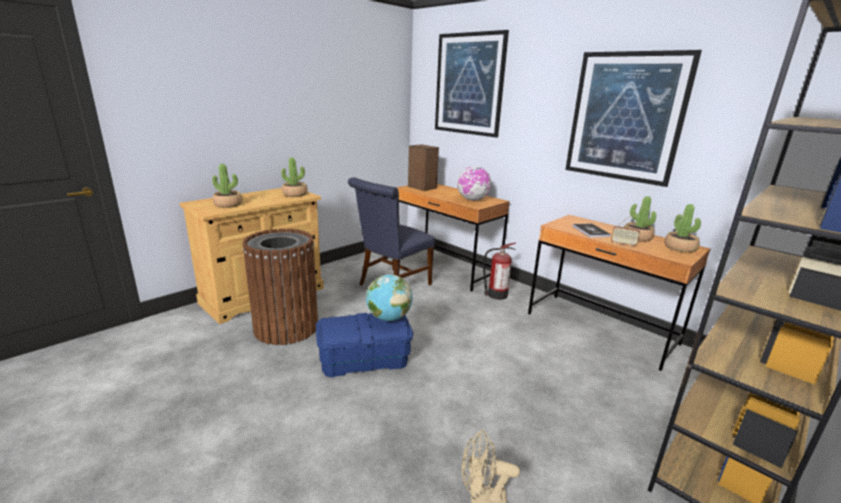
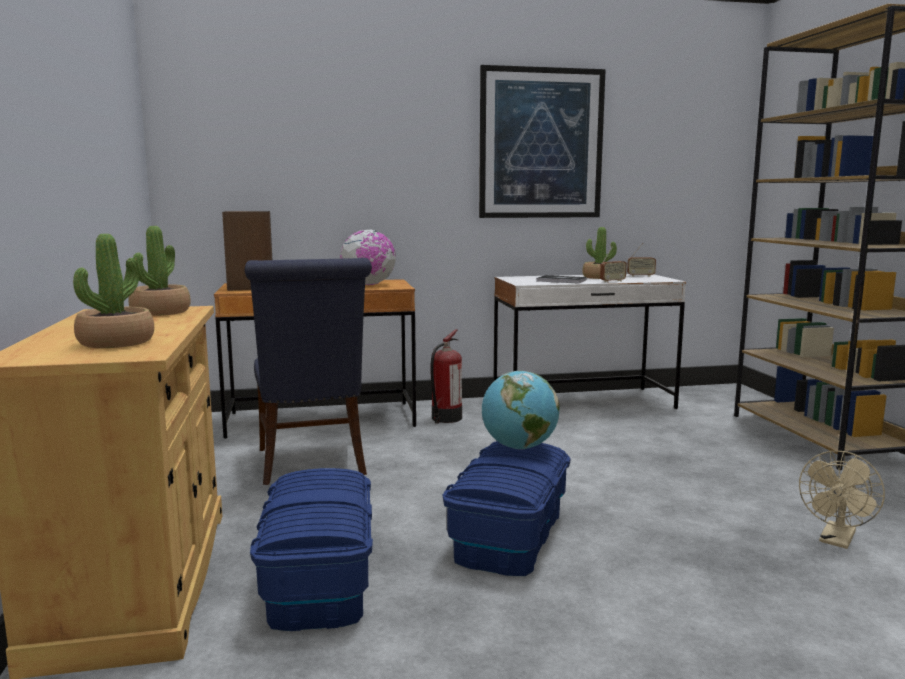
camera: 55 degrees left, 10 degrees down
(286, 327) = (318, 580): brown trash can -> blue storage box
(469, 84) = (291, 106): picture -> none
(600, 329) = (583, 403): brown desk -> white desk
(680, 248) = (640, 276): potted plant -> radio

